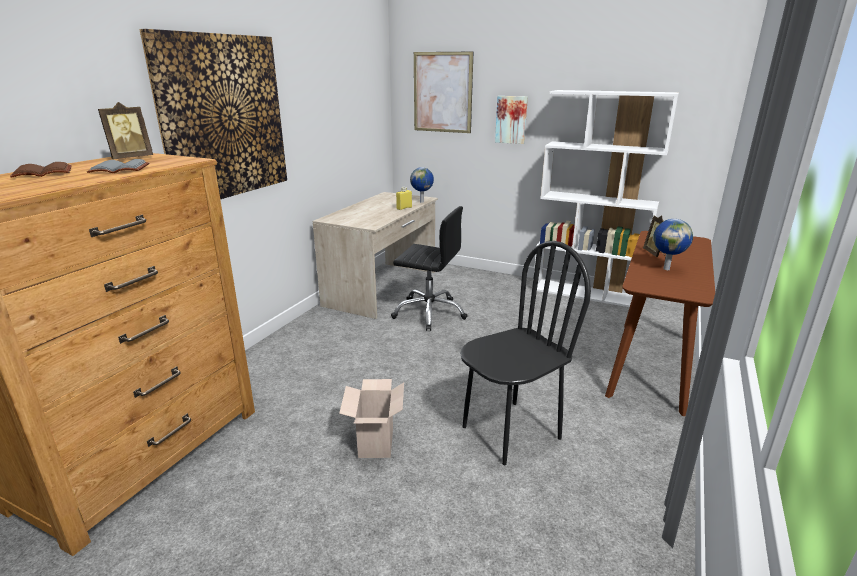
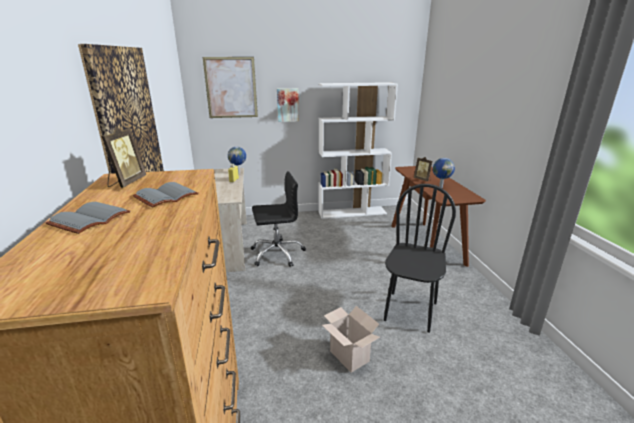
camera: 35 degrees left, 0 degrees up
(42, 173) = (90, 220): brown book -> grey book

